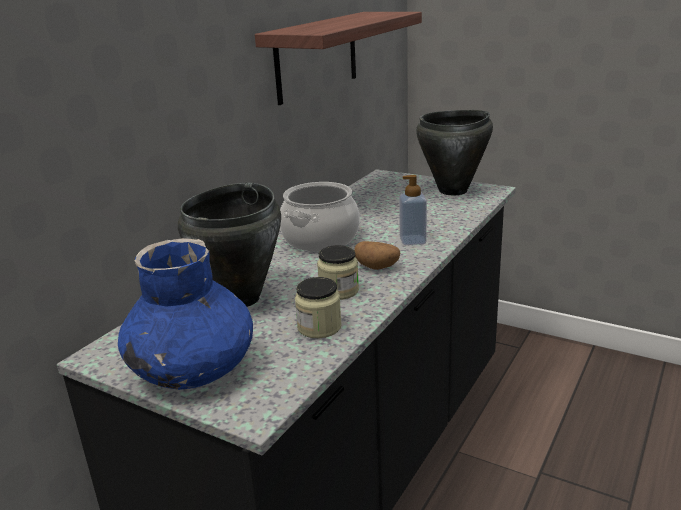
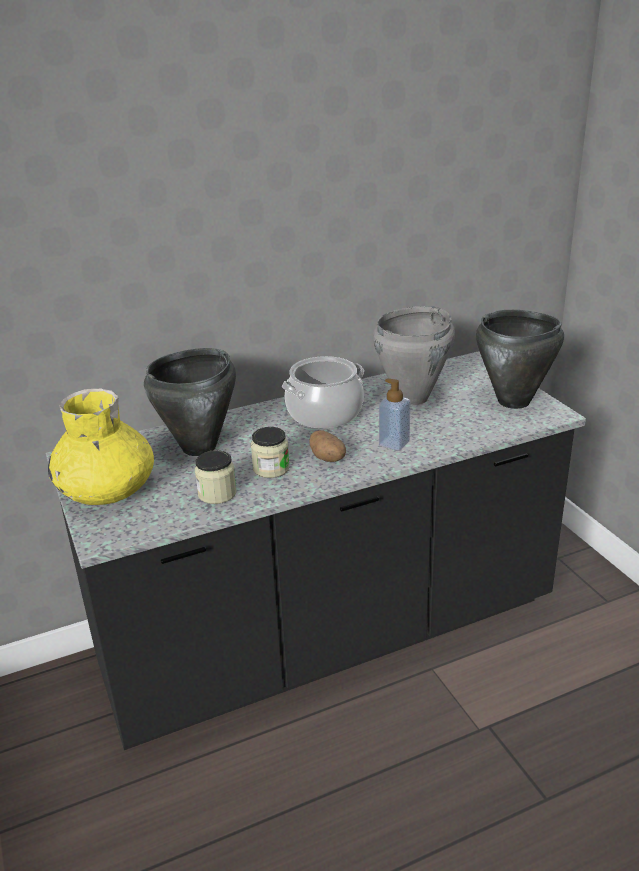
camera: 35 degrees right, 5 degrees up
(193, 368) = (107, 490): blue vase -> yellow vase
(317, 56) = (395, 228): shelf -> none
(376, 209) = (413, 398): none -> grey cooking pot

